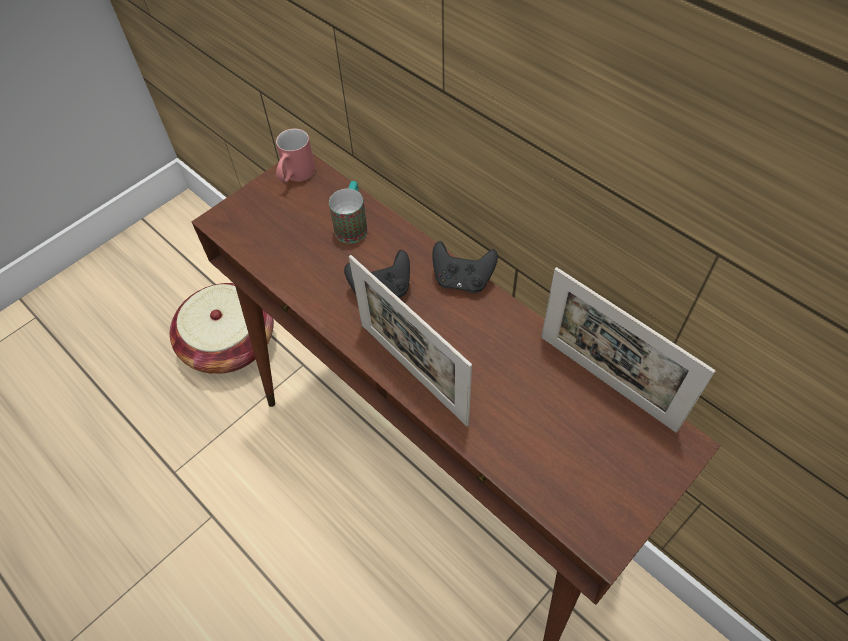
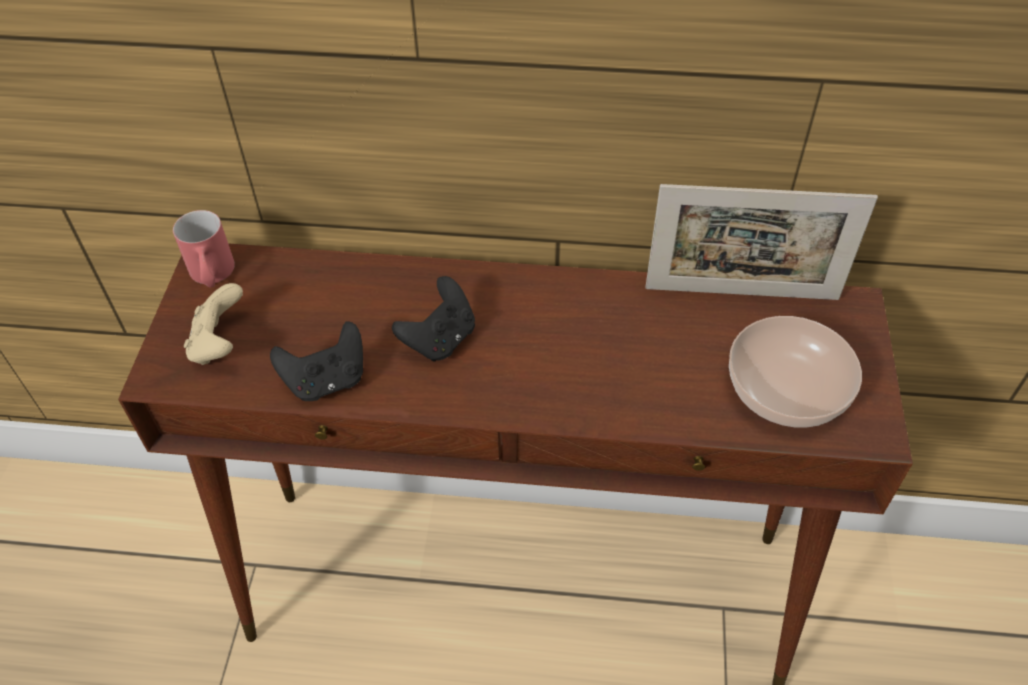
camera: 40 degrees left, 5 degrees down
(230, 343) = (131, 603): basket -> none
(264, 220) = (219, 344): none -> beige game controller
(353, 225) = (338, 291): mug -> none
(412, 372) = (554, 399): picture frame -> none
(462, 280) = (516, 280): black game controller -> black game controller (326, 381)
(569, 469) = (784, 390): none -> bowl

